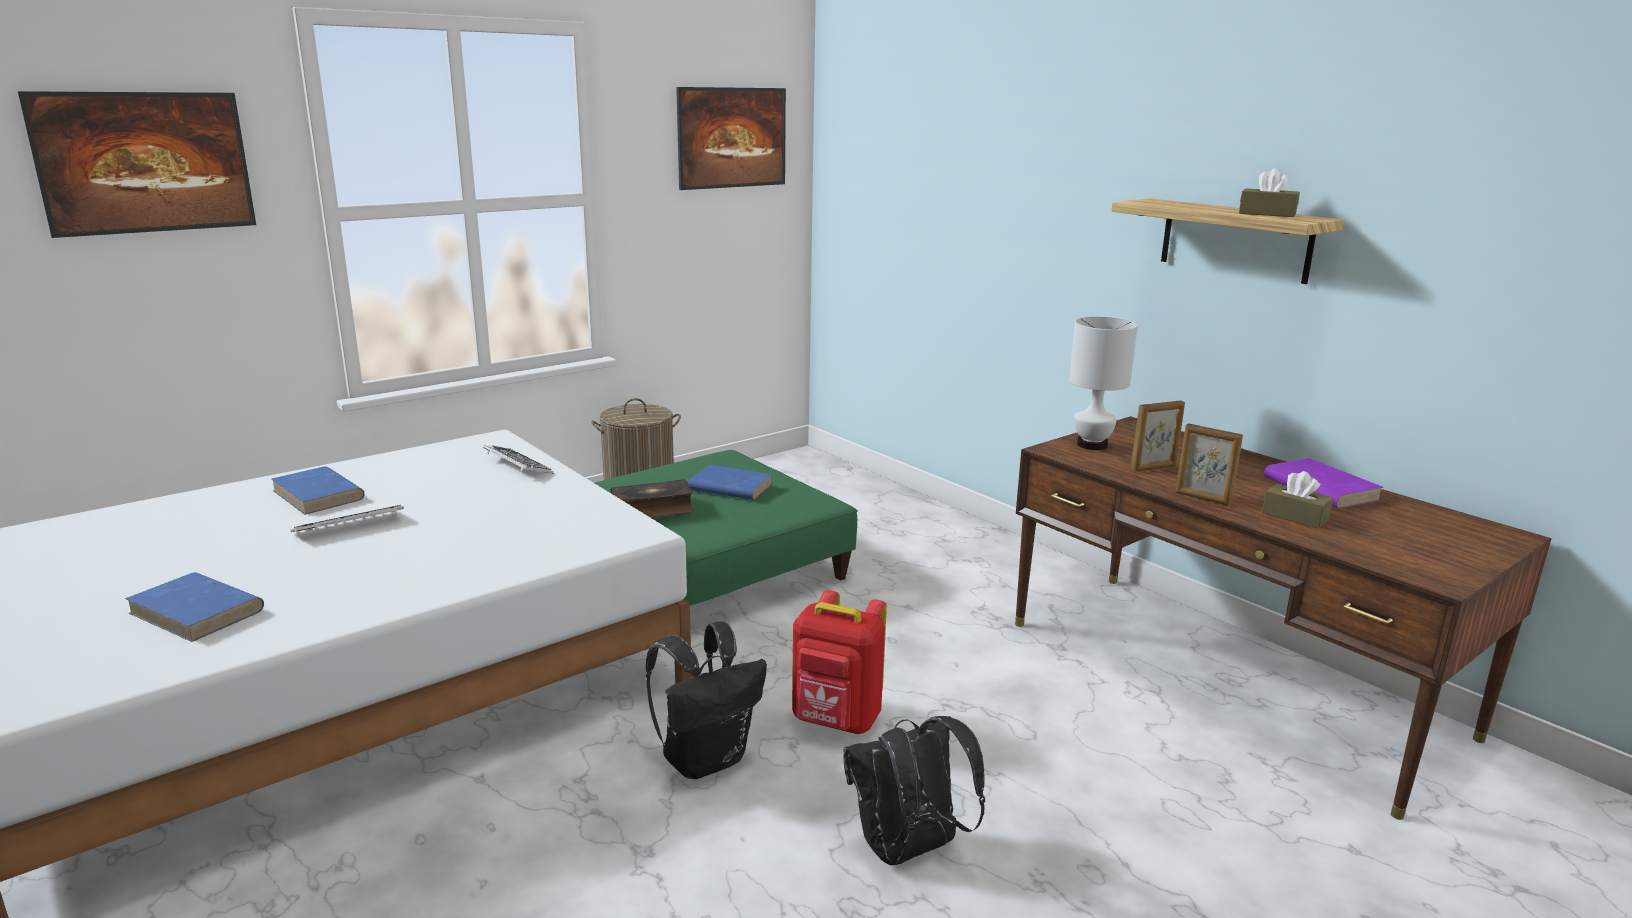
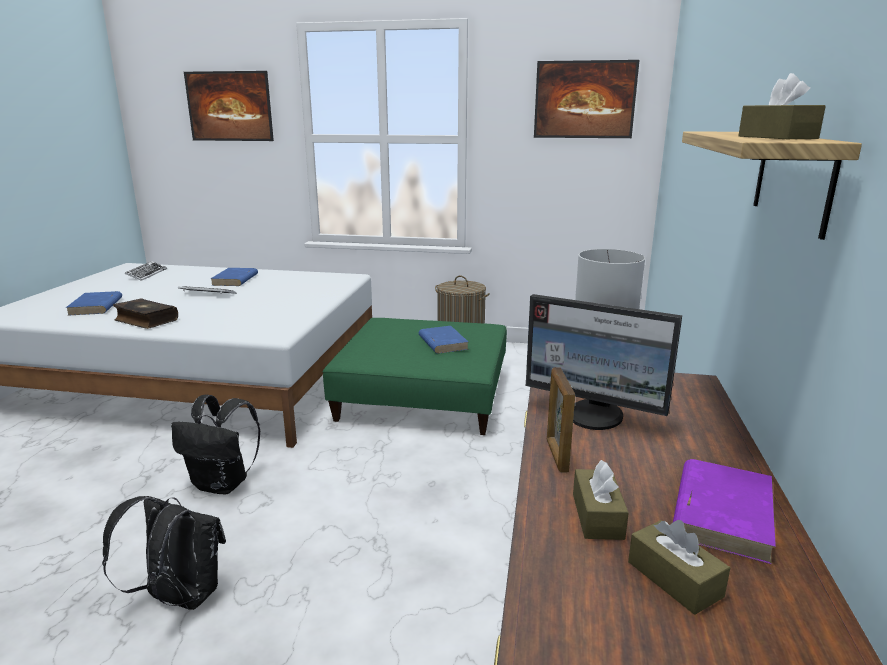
camera: 50 degrees right, 0 degrees up
(517, 466) = (323, 290): keyboard -> keyboard (147, 274)
(652, 510) = (379, 339): book -> book (145, 320)
(836, 722) = (305, 507): red backpack -> none
(1153, 468) = (595, 416): picture frame -> monitor
(1377, 524) = (674, 579): none -> brown tissue box

